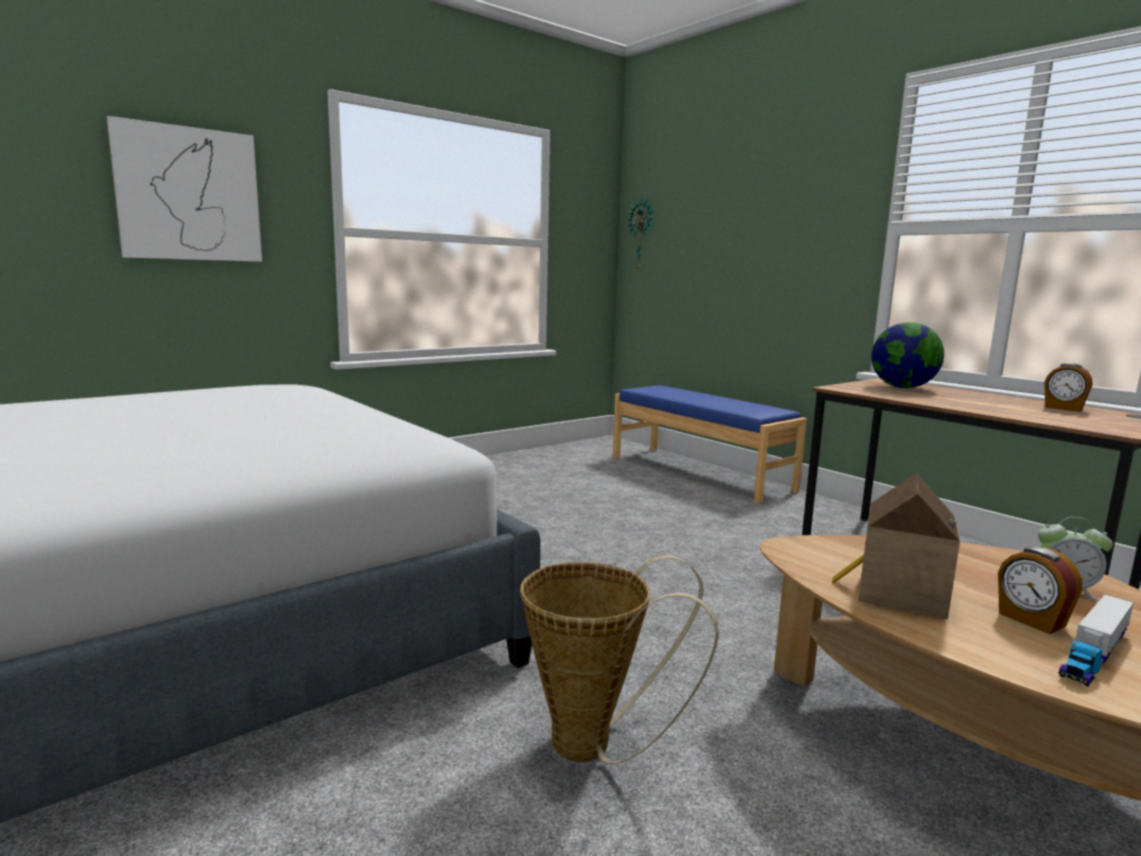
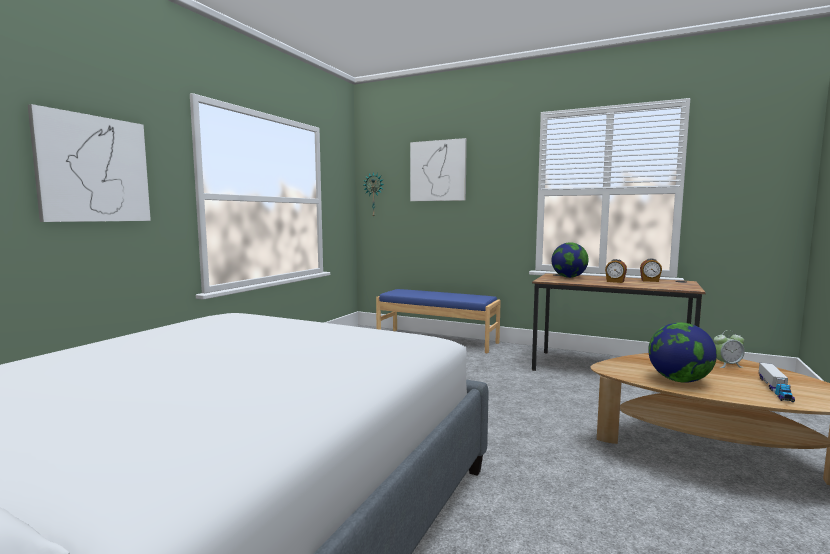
camera: 25 degrees left, 5 degrees down
(595, 746) = (566, 503): basket -> none
(731, 193) = (438, 171): none -> picture
(895, 593) = (679, 380): toy house -> globe
(1031, 620) = (737, 380): alarm clock -> alarm clock (615, 281)

